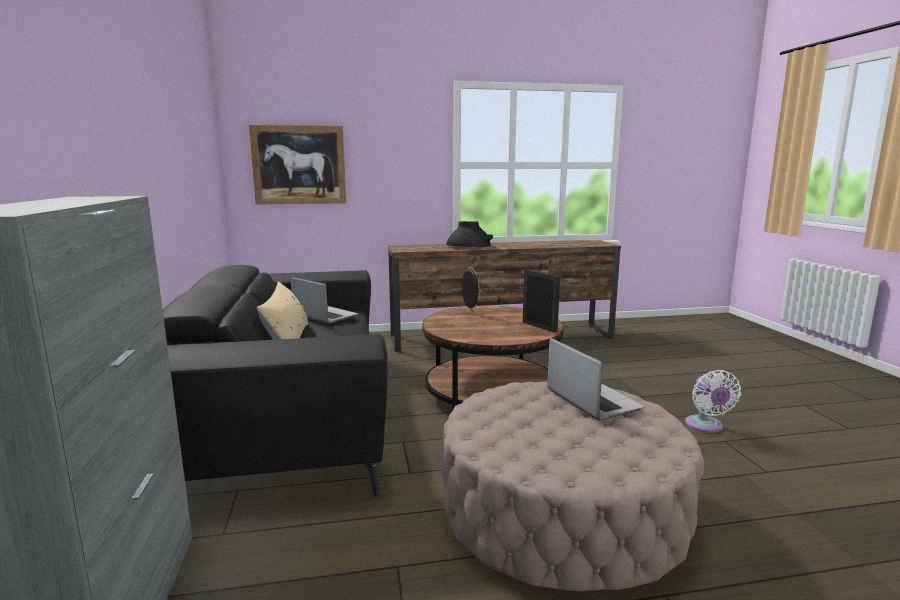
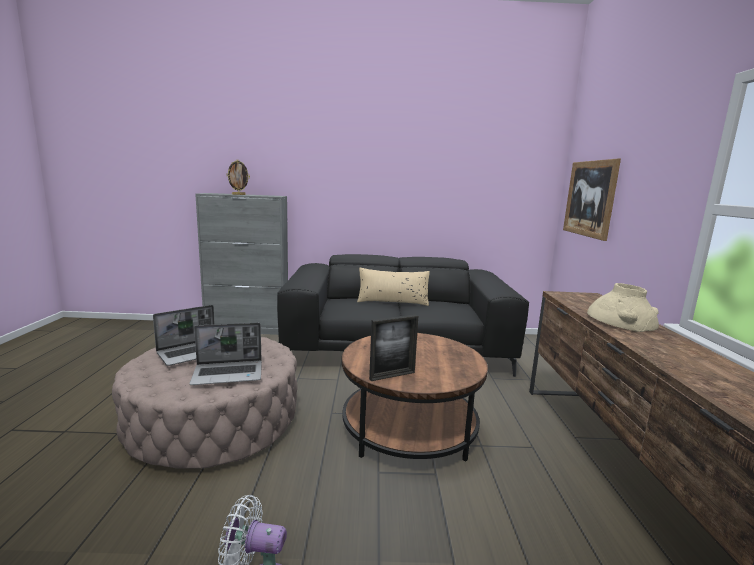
camera: 100 degrees right, 0 degrees up
(324, 316) = (446, 308): laptop -> laptop (193, 353)
(468, 246) = (621, 321): black vase -> beige vase
(469, 313) = (451, 352): picture frame -> picture frame (238, 194)

